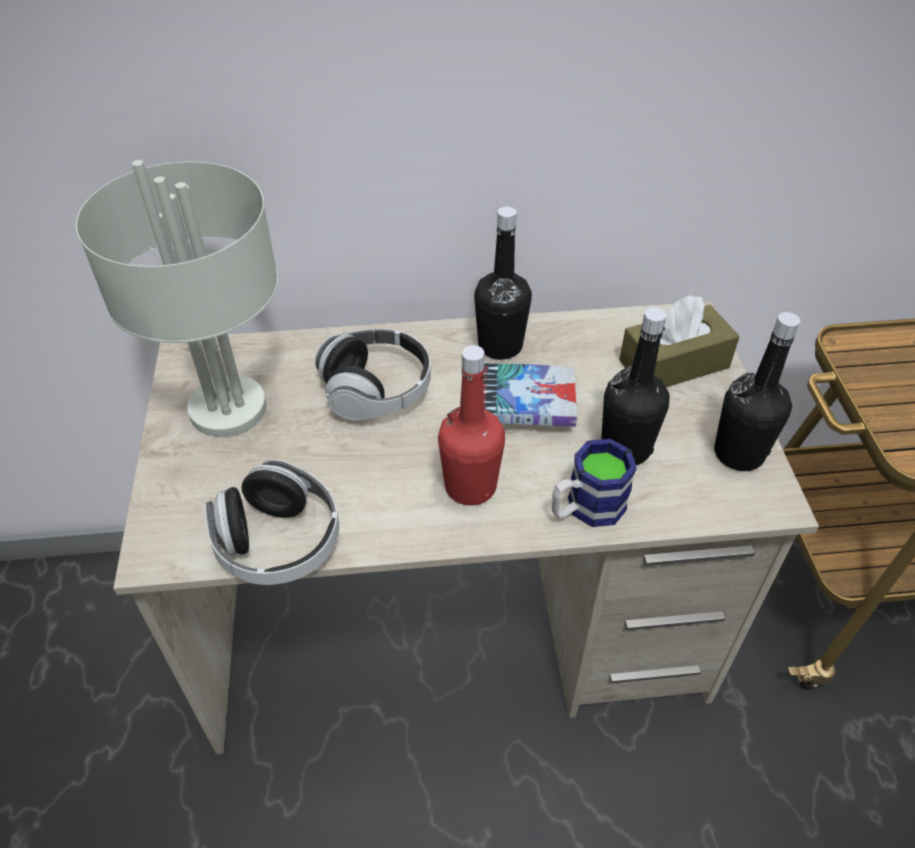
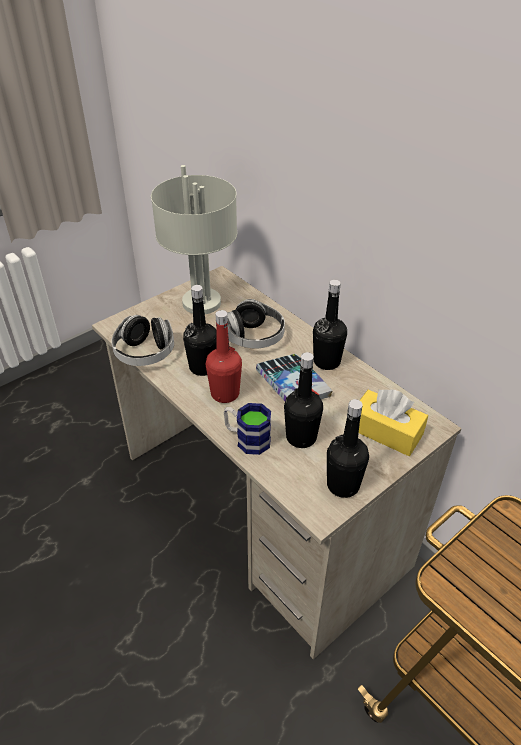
camera: 55 degrees right, 5 degrees down
(386, 483) = (203, 367): none -> black bottle
(674, 364) = (386, 432): brown tissue box -> yellow tissue box

